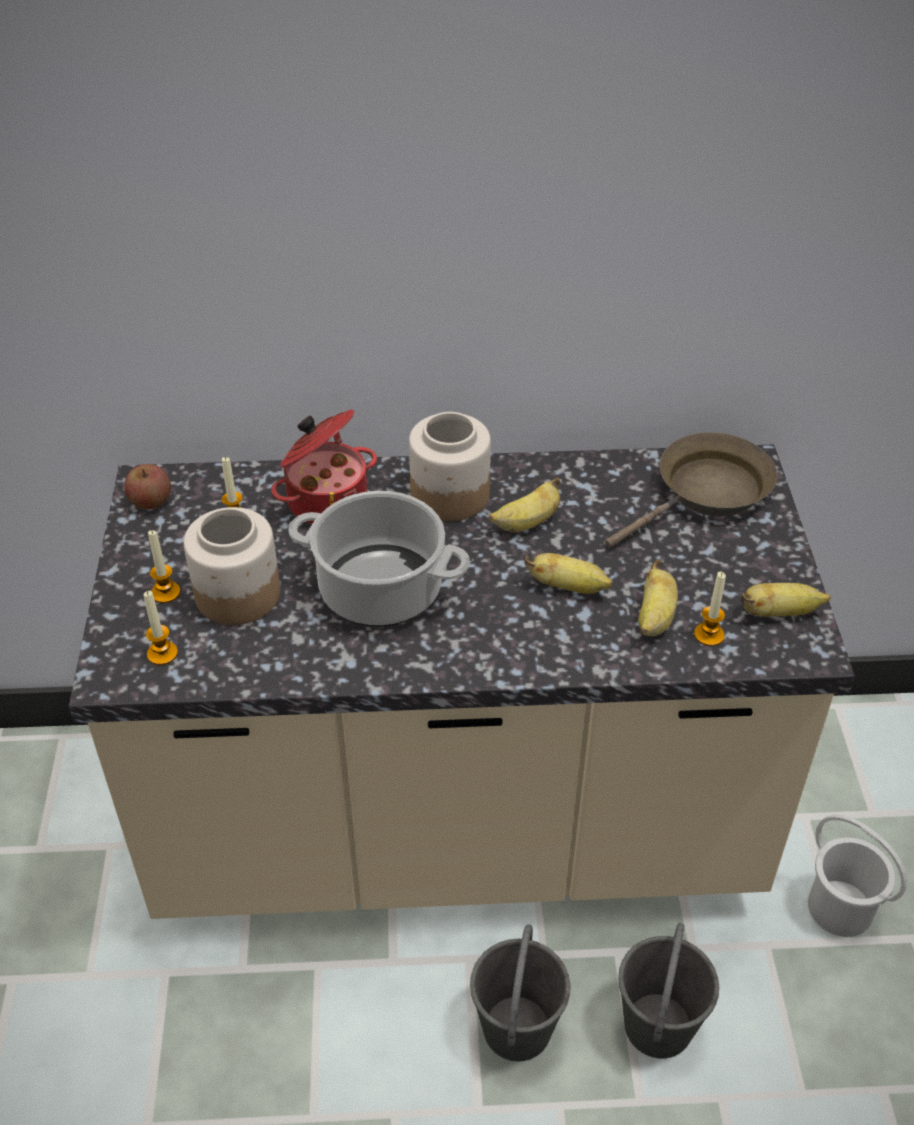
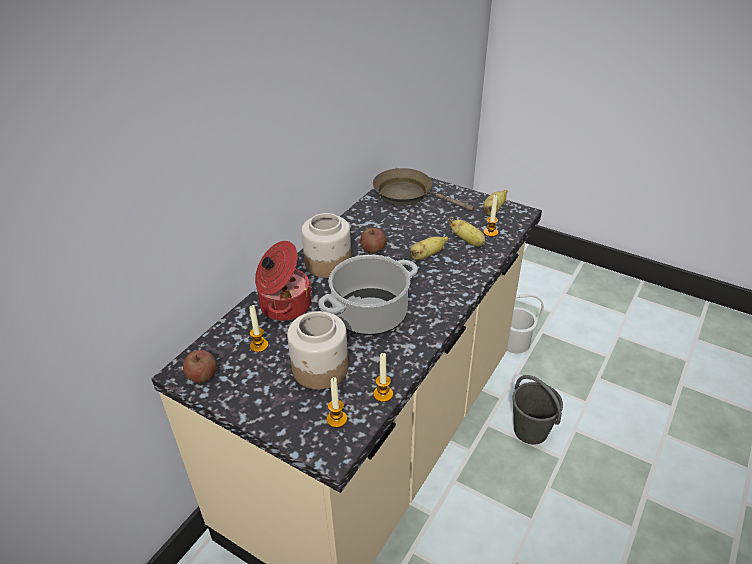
camera: 55 degrees left, 5 degrees down
(165, 593) = (288, 399): candle -> candle (383, 394)
(517, 1027) = (500, 482): grey bucket -> none
(526, 523) = (373, 249): banana -> apple
(706, 493) = (408, 195): brown frying pan -> brown frying pan turned 60 degrees counterclockwise

